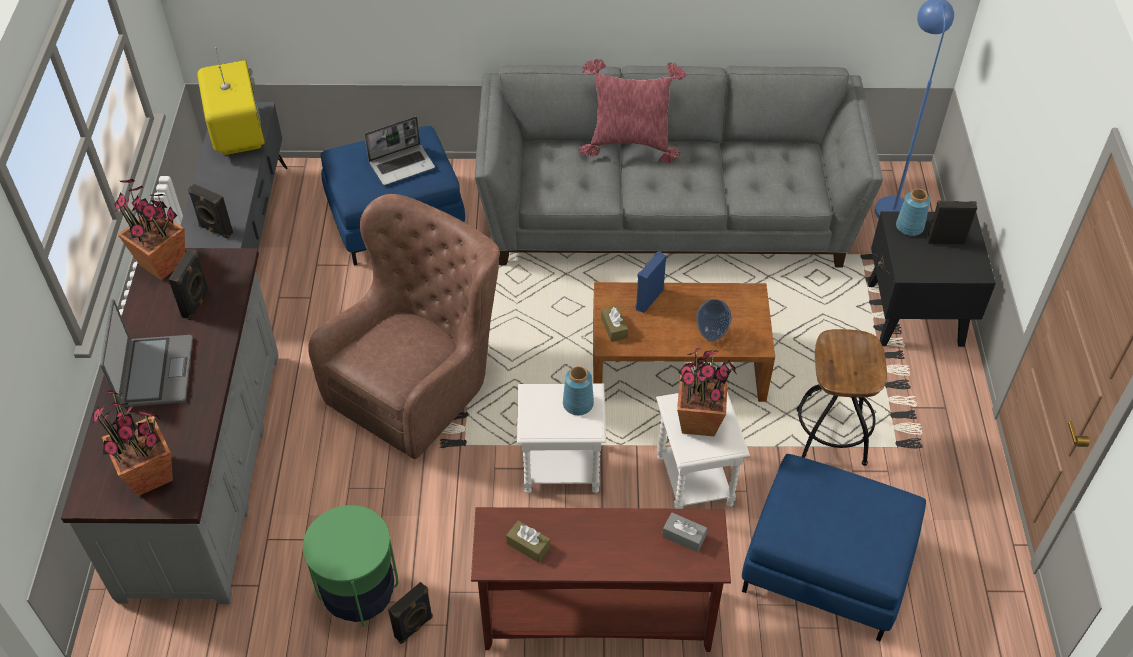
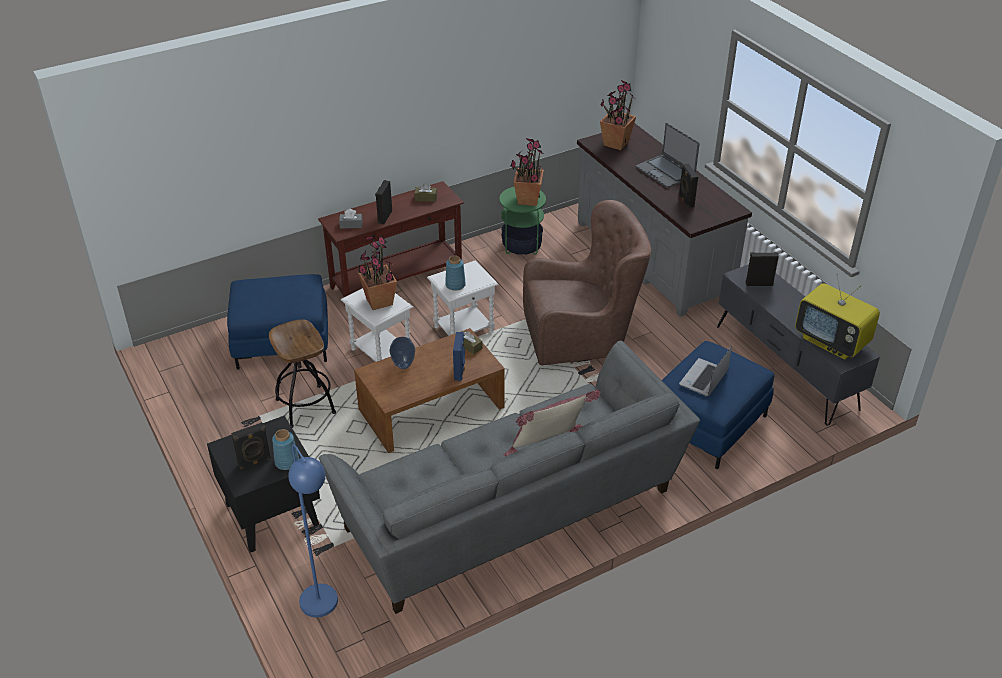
camera: 150 degrees right, 10 degrees down
(163, 264) = (729, 209): potted plant -> potted plant (527, 200)
(414, 627) = (484, 245): black speaker -> black speaker (384, 217)
(420, 383) = (583, 336): brown armchair -> brown armchair turned 105 degrees counterclockwise

